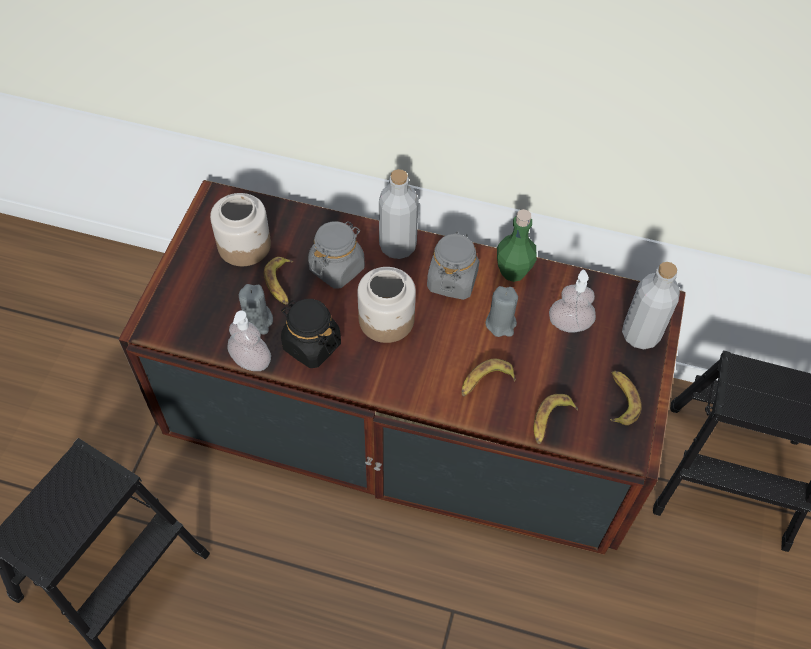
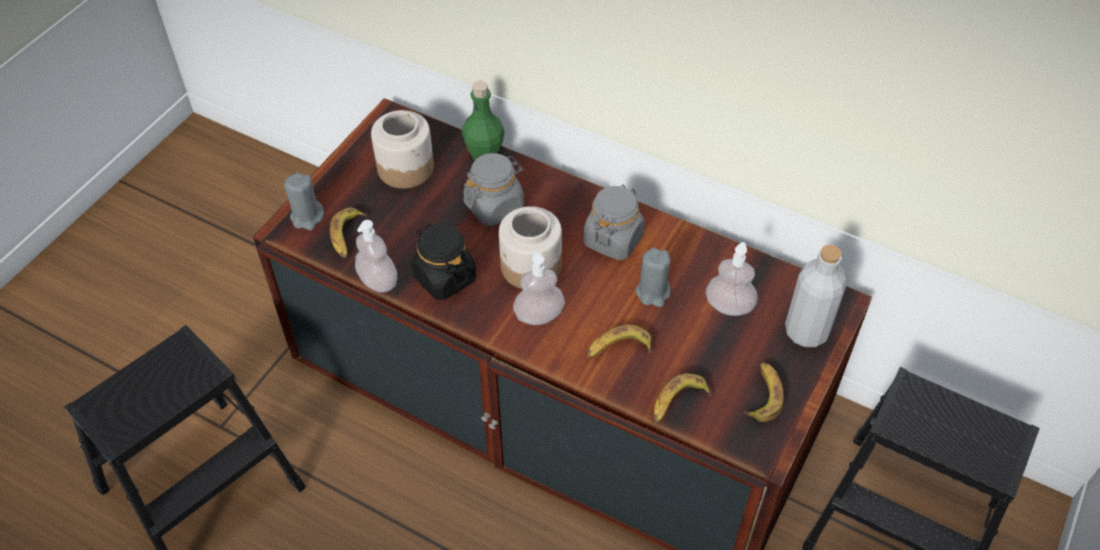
camera: 15 degrees right, 5 degrees down
(257, 322) = (396, 244): grey candle -> grey candle (307, 217)
(281, 284) = (431, 212): banana -> banana (347, 237)
(397, 246) = (565, 195): grey bottle -> none
(407, 365) = (539, 315): none -> soap dispenser
(513, 271) = (682, 242): green bottle -> green bottle (484, 154)

